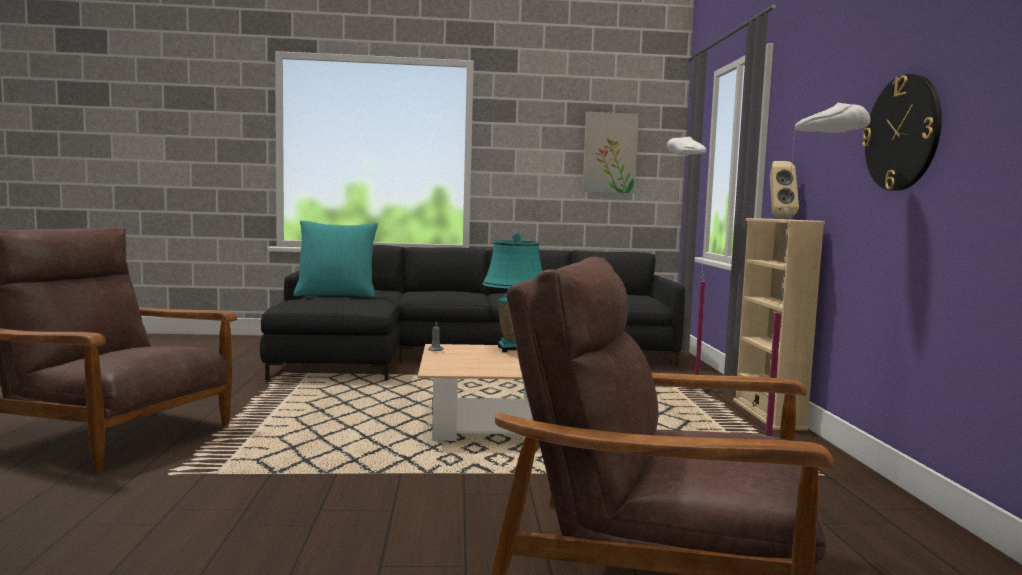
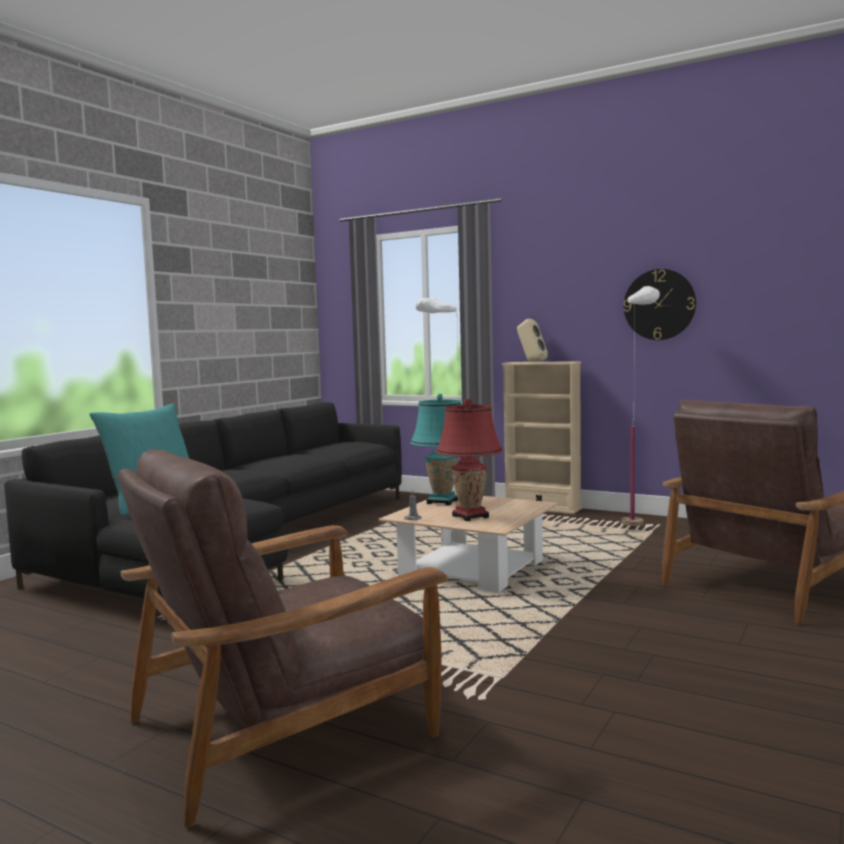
camera: 55 degrees left, 0 degrees up
(467, 361) = (470, 516): none -> red table lamp
(610, 153) = (269, 306): picture -> none

